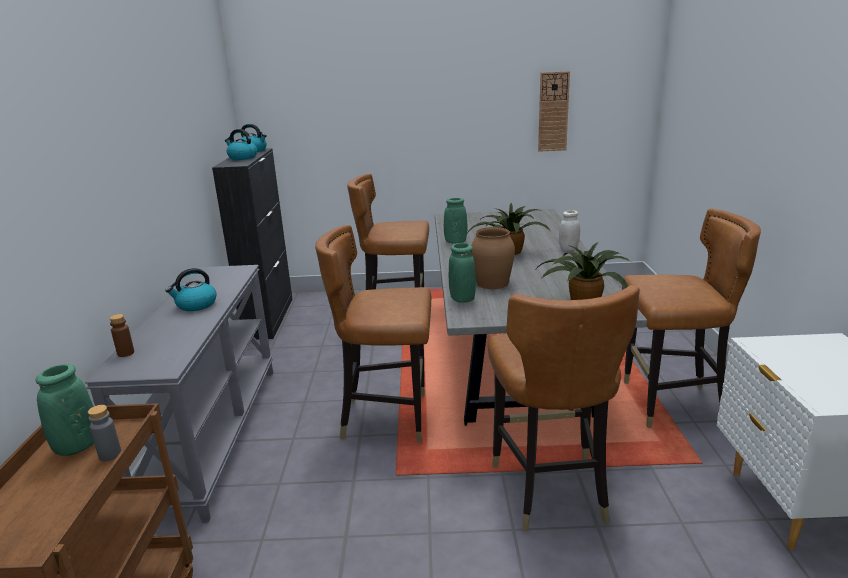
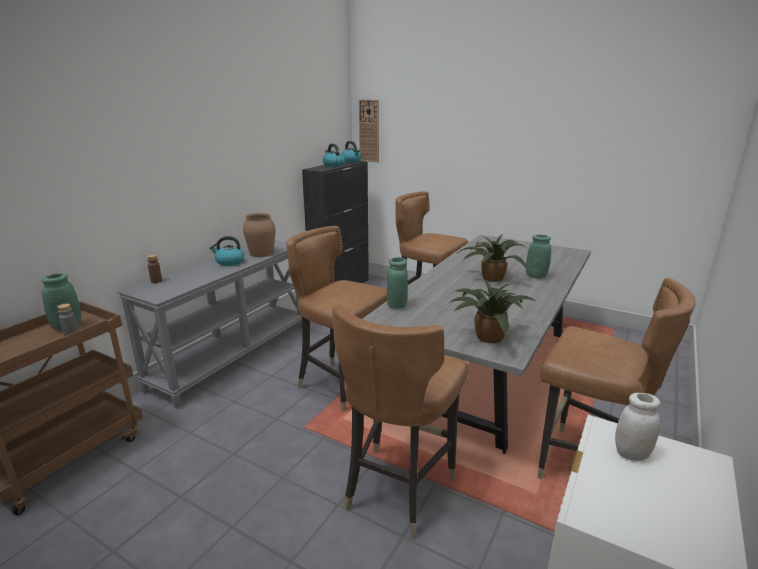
camera: 30 degrees right, 0 degrees up
(455, 242) = (461, 260): green vase -> green vase (536, 276)
(492, 283) = (439, 299): brown vase -> brown vase (262, 253)
(553, 112) = (612, 157): wall clock -> wall clock (369, 131)
(568, 249) = (547, 288): white jar -> white jar (631, 454)

